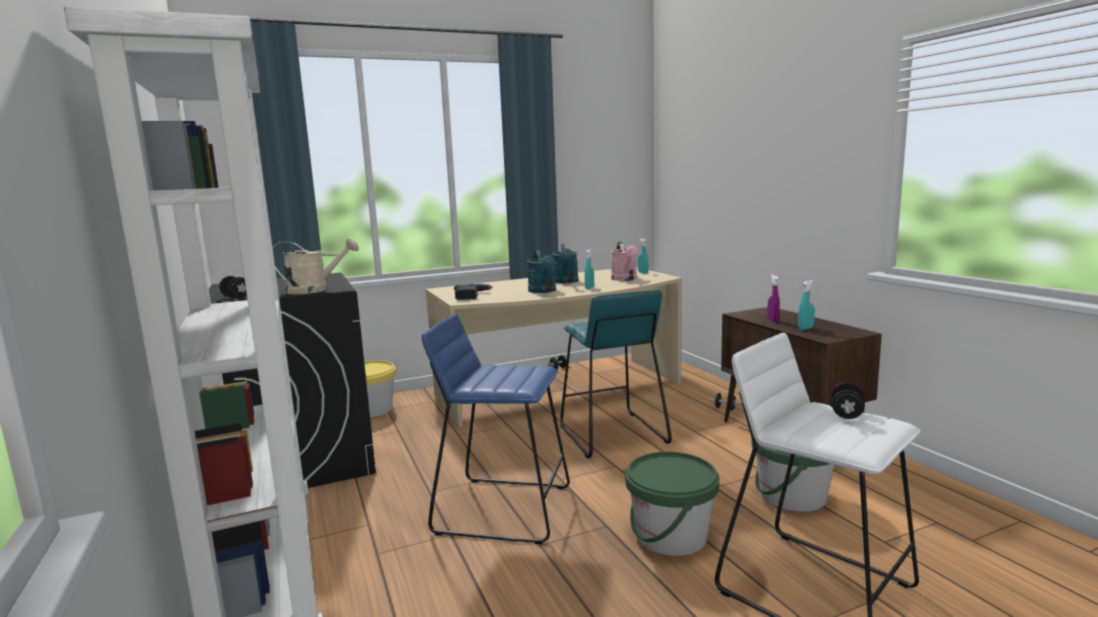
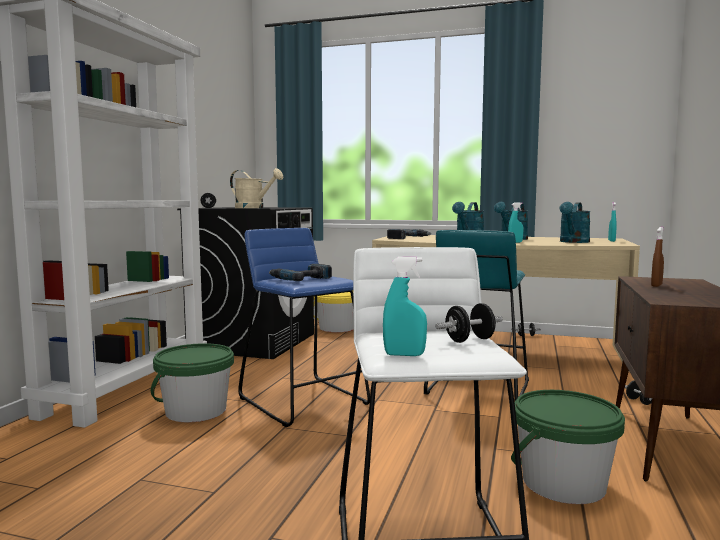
camera: 40 degrees right, 5 degrees down
(500, 377) = (301, 279): none -> power drill
(625, 279) = (573, 242): pink watering can -> turquoise watering can
(671, 535) = (382, 460): green bucket -> green bucket (196, 411)
(773, 320) = (656, 285): purple spray bottle -> brown spray bottle
(805, 328) = (672, 293): turquoise spray bottle -> turquoise spray bottle (404, 355)

